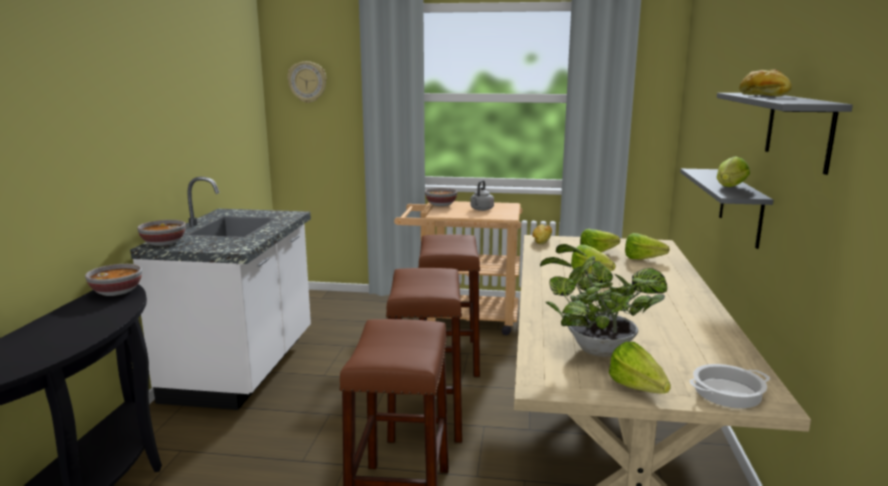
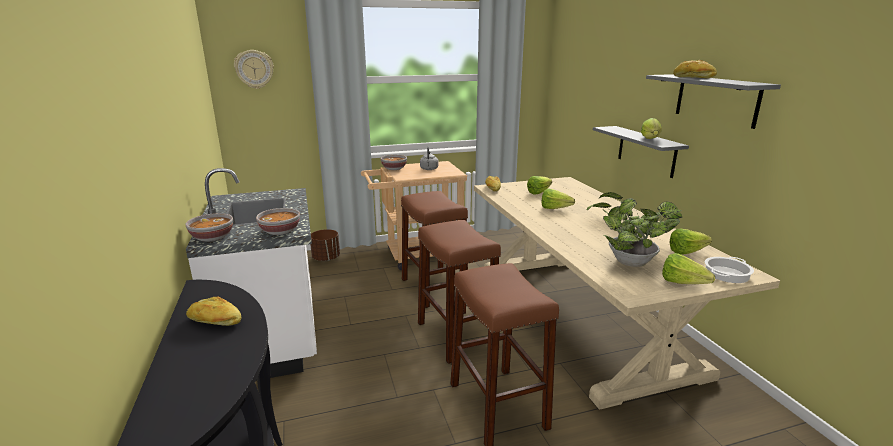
camera: 25 degrees left, 5 degrees up
(88, 315) = (215, 322): none -> bread
(117, 292) = (211, 293): bowl -> bowl (280, 231)
(361, 303) = (326, 258): none -> brown planter
(646, 260) = (573, 193): lettuce -> lettuce (690, 252)

